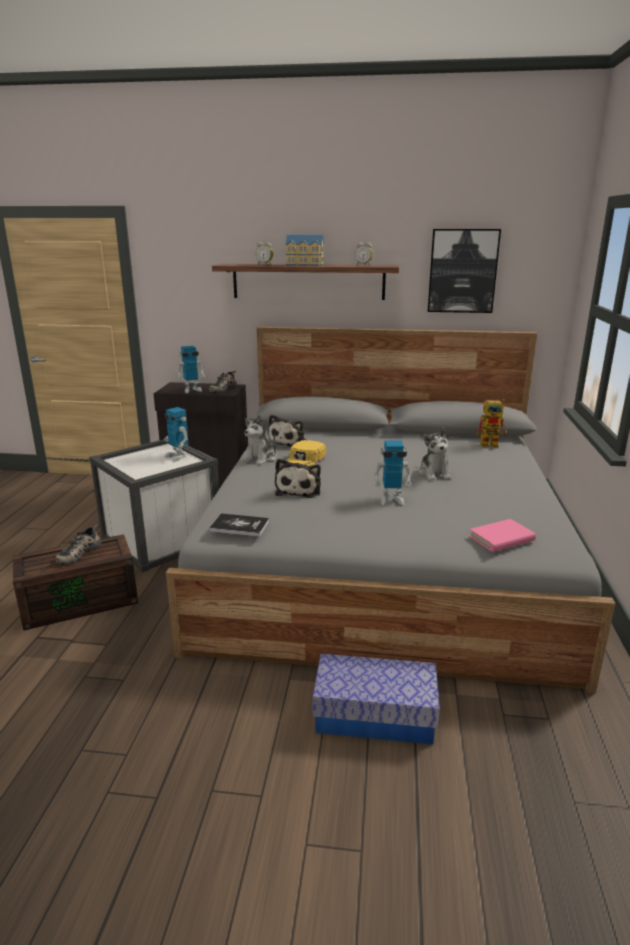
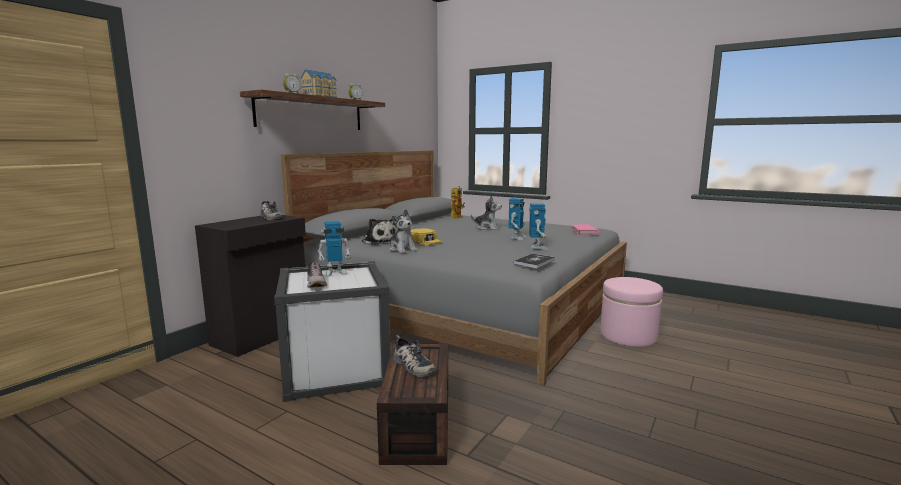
camera: 65 degrees left, 10 degrees down
(140, 459) = (316, 284): none -> shoe
(192, 390) = (251, 222): toy robot -> toy robot (538, 247)
(299, 490) = (485, 247): plush toy -> none
(375, 715) = (628, 336): storage box -> pink ottoman
(462, 271) = (395, 110): picture -> none

